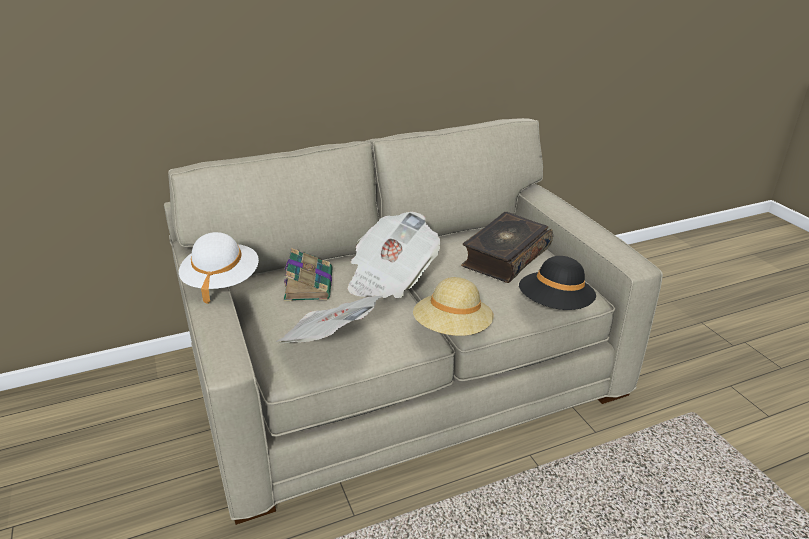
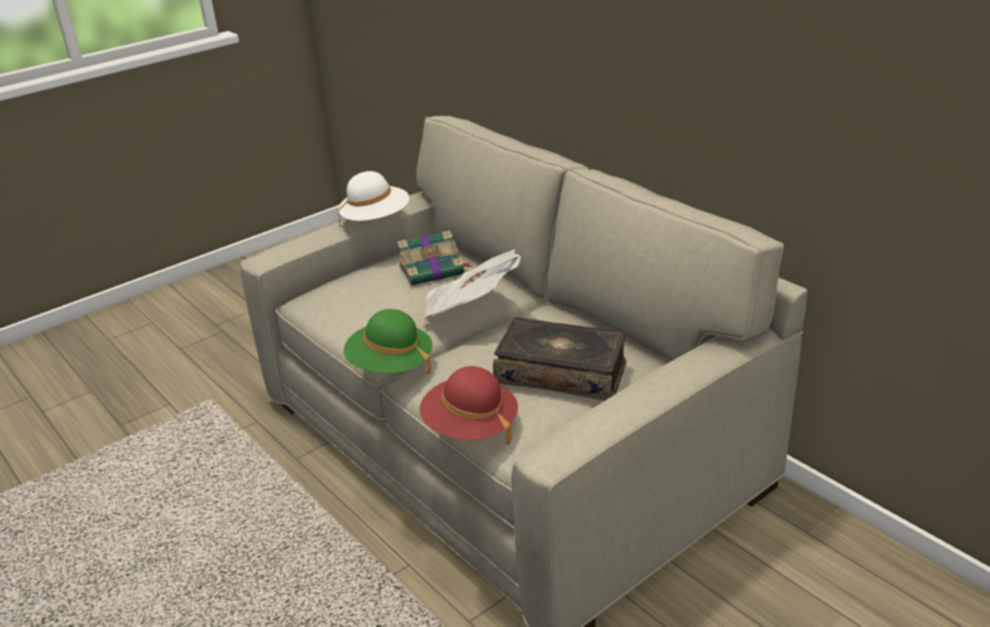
camera: 75 degrees right, 0 degrees up
(330, 342) = (342, 304): newspaper -> none
(452, 330) = (390, 366): beige hat -> green hat
(555, 305) = (470, 427): black hat -> red hat

